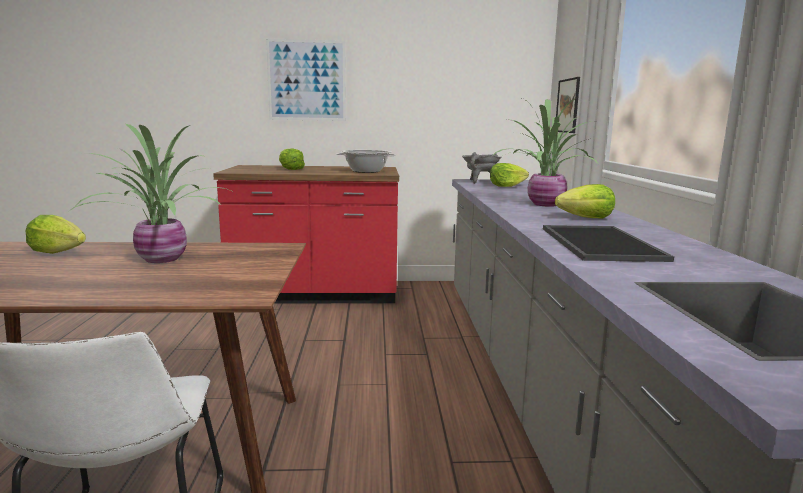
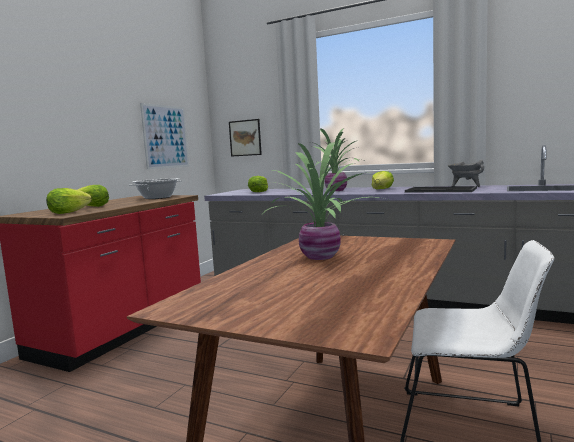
camera: 60 degrees left, 5 degrees down
(58, 252) = (250, 283): lettuce -> lettuce (68, 213)
(307, 80) = (54, 117): picture -> picture (165, 137)
(479, 182) = (230, 193): grey cooking pot -> grey cooking pot (465, 186)

